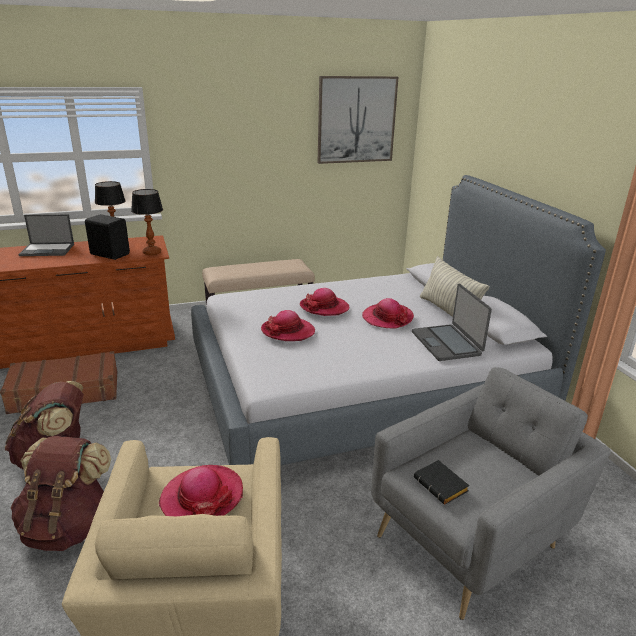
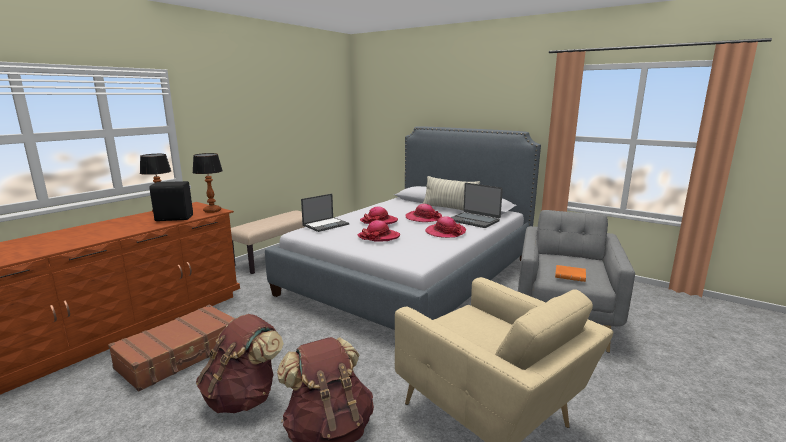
camera: 35 degrees left, 10 degrees down
(48, 250) = (98, 227): laptop -> laptop (326, 224)
(202, 497) = (474, 326): hat -> hat (445, 232)
(356, 120) = (319, 100): picture -> none
(442, 486) = (571, 276): black book -> orange book

